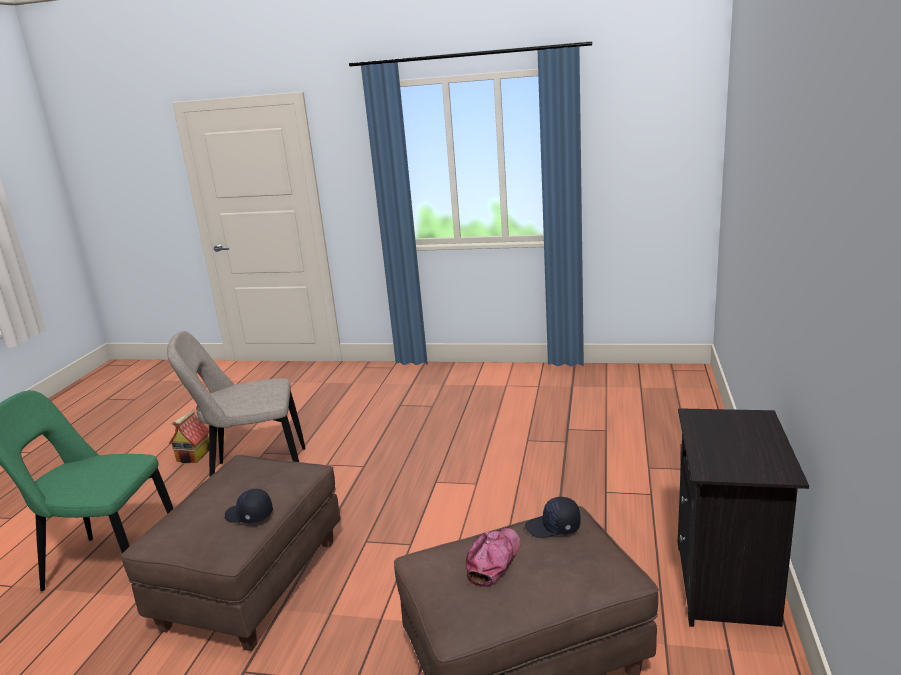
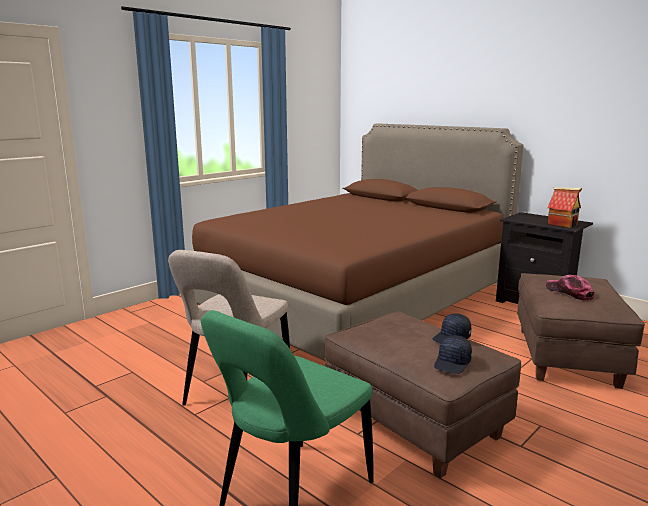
camera: 60 degrees left, 5 degrees down
(194, 455) = (139, 416): toy house -> toy house (563, 224)
(533, 443) = (355, 299): none -> brown bed
(553, 527) = (546, 277): black cap -> black cap (453, 363)

